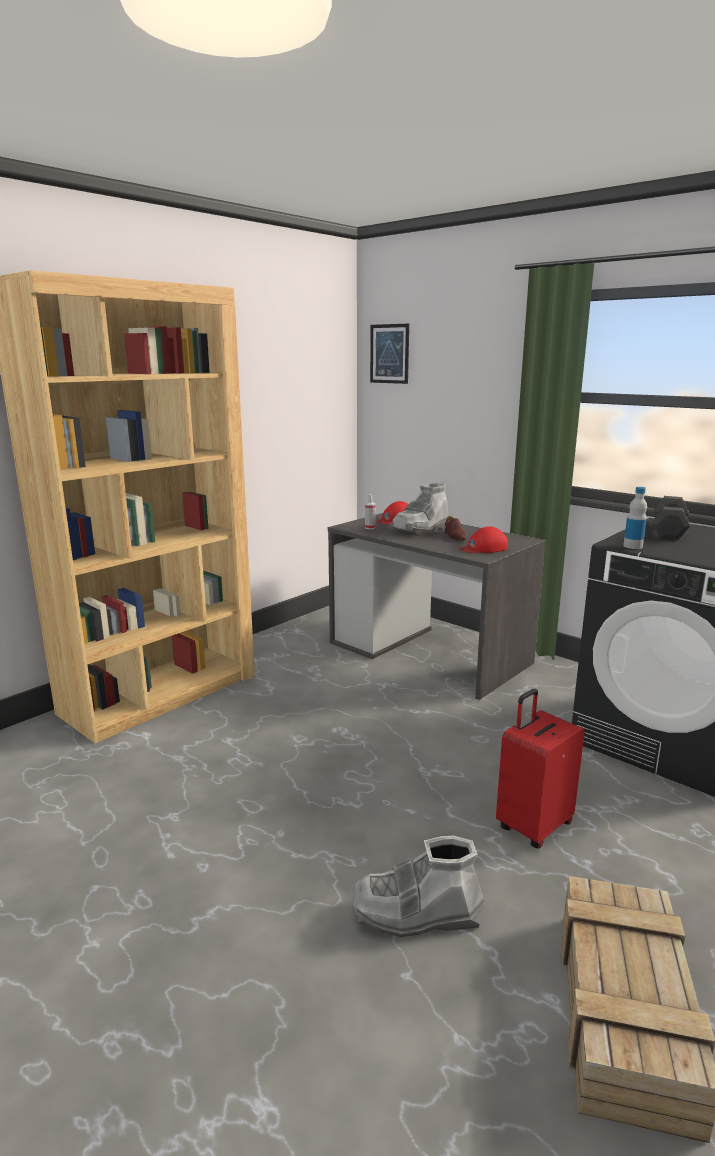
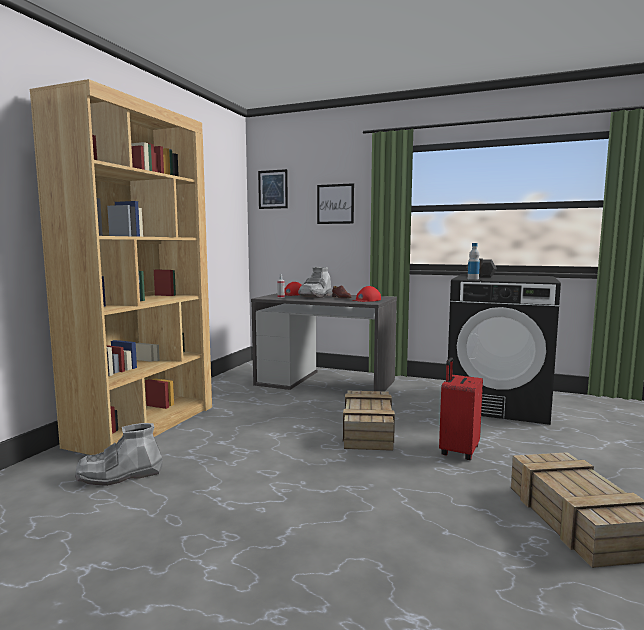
camera: 20 degrees left, 10 degrees down
(416, 913) = (426, 503): grey boot -> grey boot (120, 475)
(428, 754) = (367, 429): none -> crate
(473, 382) = (335, 204): none -> picture

